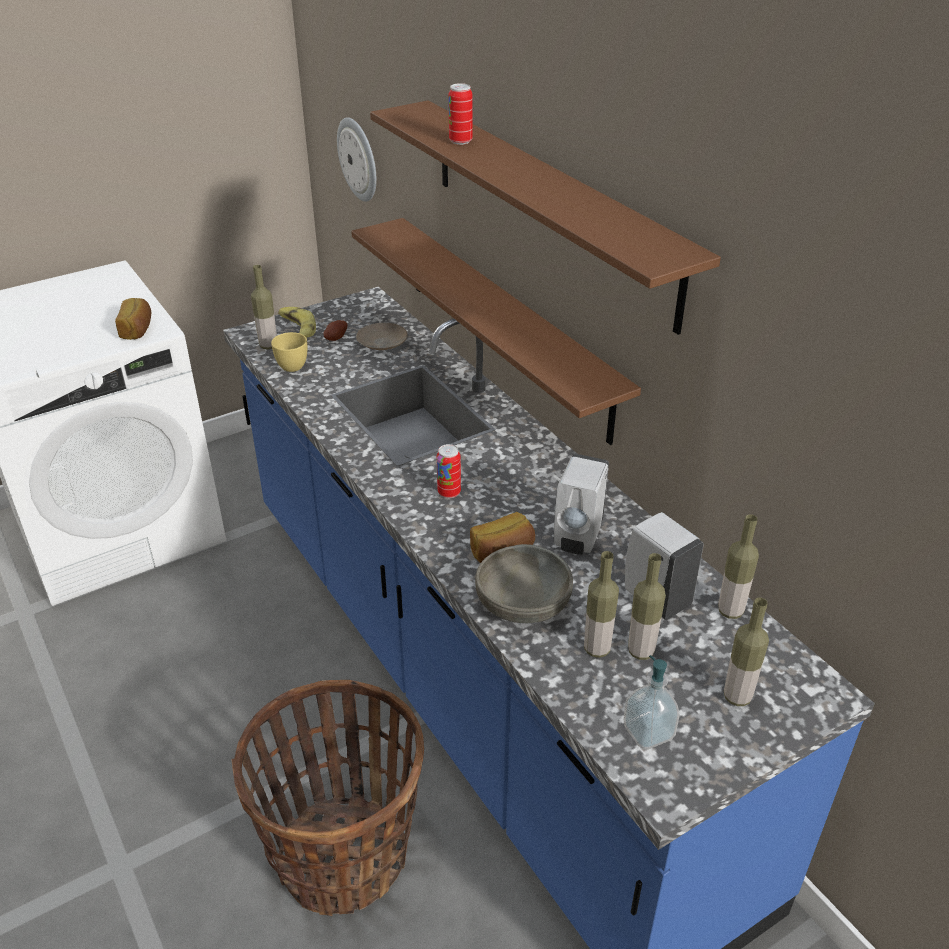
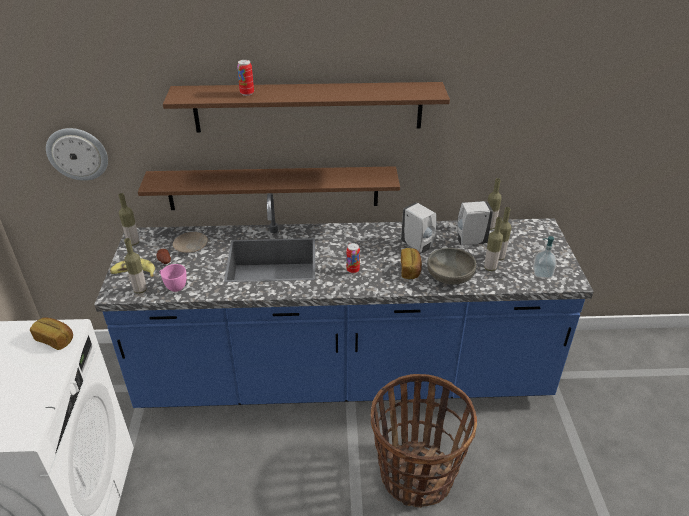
camera: 60 degrees left, 0 degrees up
(292, 364) = (174, 286): yellow cup -> pink cup
(737, 697) = (535, 245): bottle -> bottle (133, 242)

